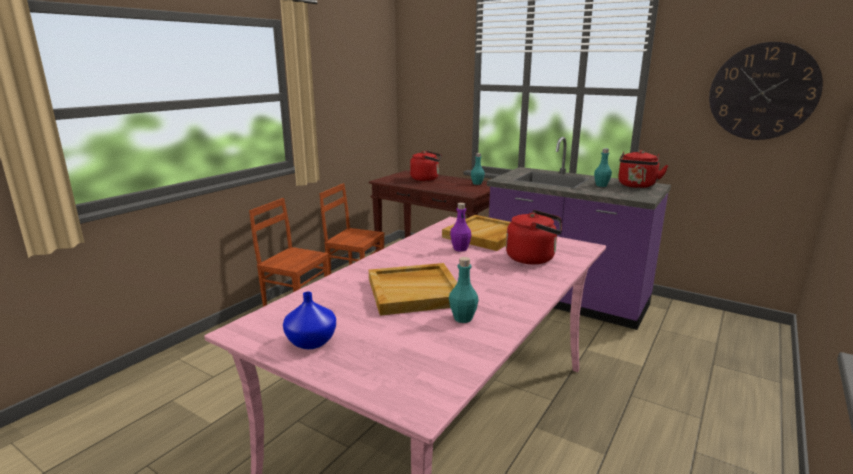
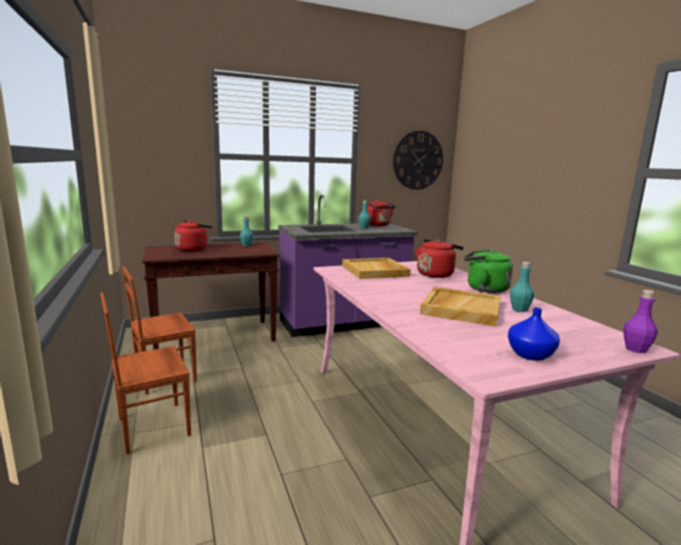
camera: 55 degrees left, 5 degrees down
(460, 249) = (392, 281): purple bottle -> purple bottle (636, 349)
(520, 289) = (484, 288): none -> green kettle

